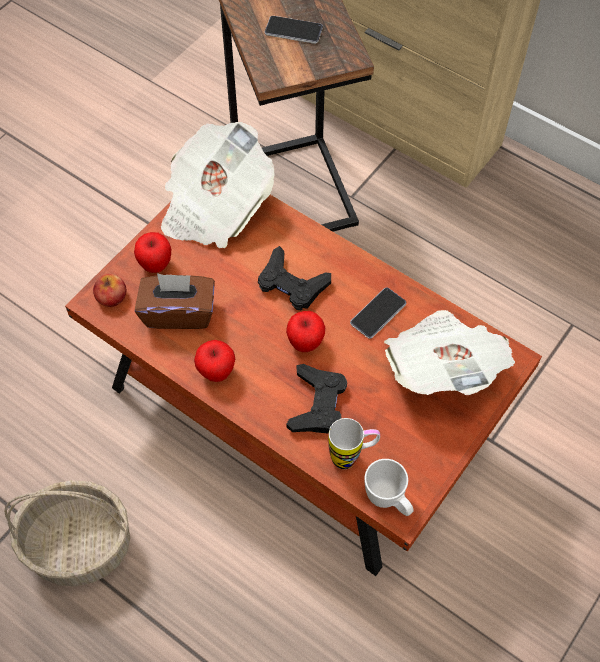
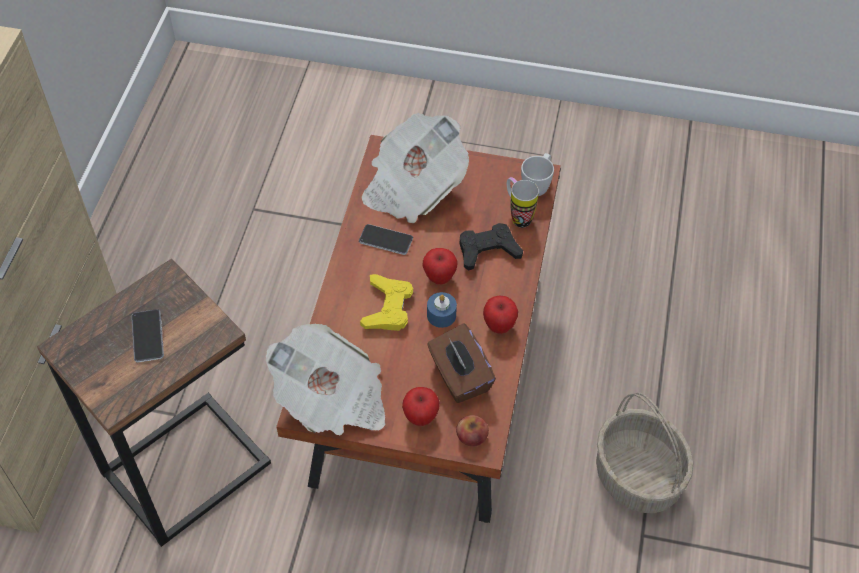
camera: 115 degrees left, 5 degrees down
(257, 326) = (441, 315): none -> blue candle
(291, 284) = (388, 307): black game controller -> yellow game controller

